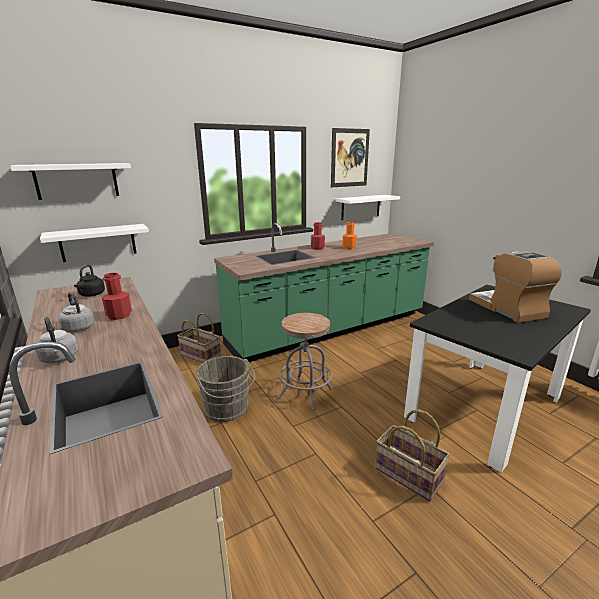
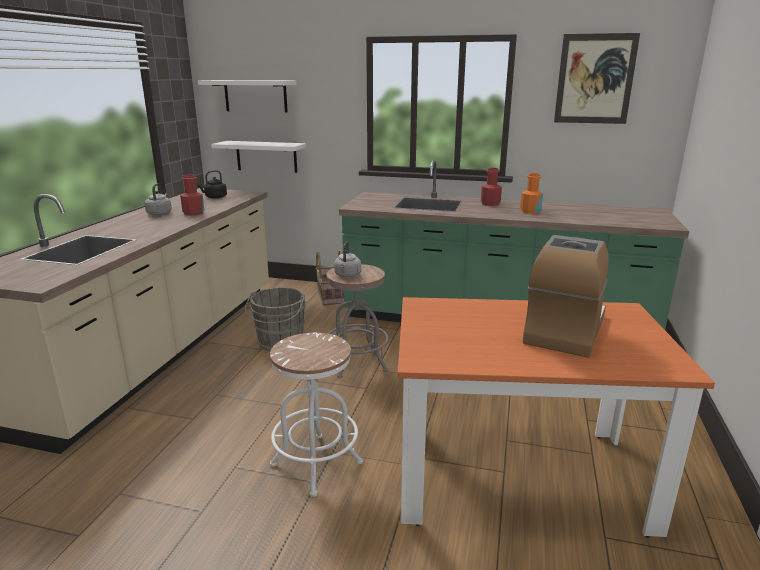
camera: 45 degrees right, 0 degrees up
(60, 359) = (114, 225): grey kettle -> grey kettle (347, 275)
(360, 207) = (611, 158): white shelf -> none
(407, 475) = (316, 464): basket -> white stool
(484, 408) = (517, 476): black dining table -> orange dining table

